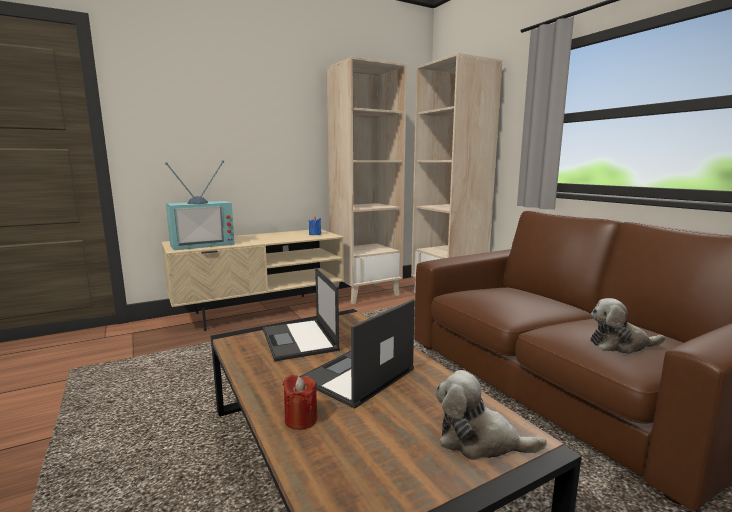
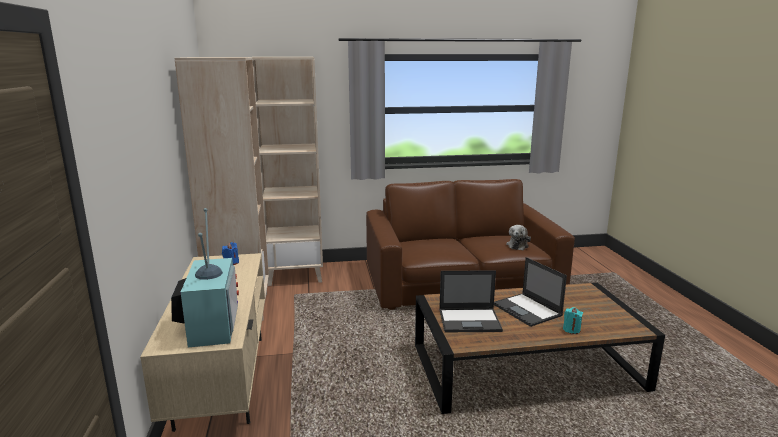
camera: 70 degrees left, 5 degrees up
(301, 419) = (571, 329): red candle -> turquoise candle
(479, 441) = (589, 295): plush toy -> none

